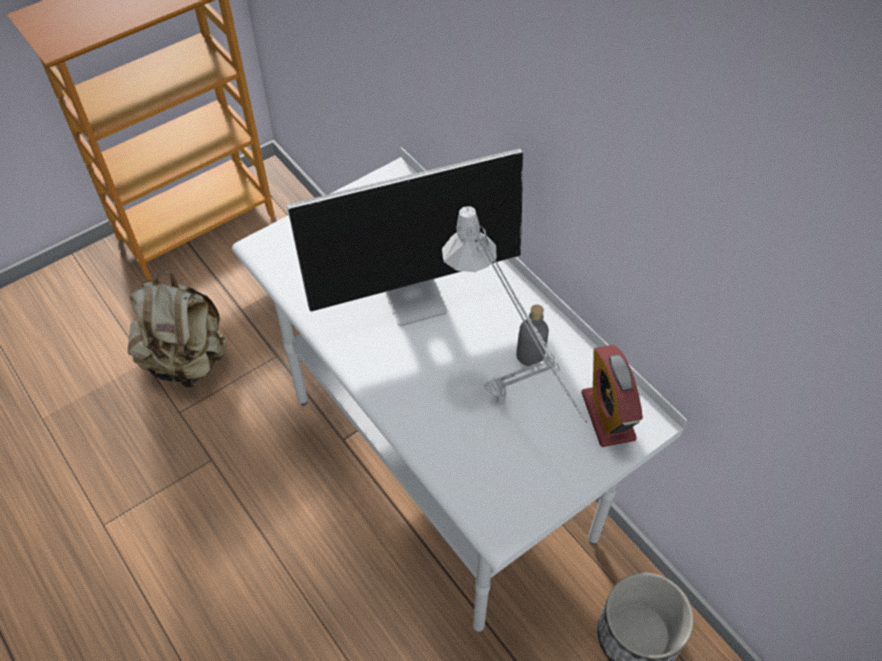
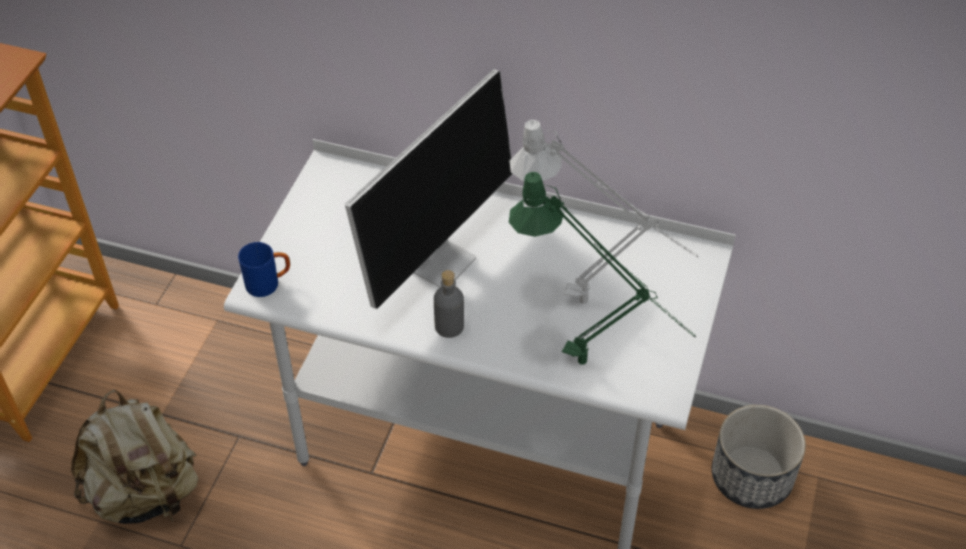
camera: 35 degrees left, 5 degrees down
(275, 247) = (269, 283): none -> blue mug
(459, 466) = (594, 368): none -> green table lamp
(530, 355) = (573, 254): grey bottle -> grey bottle (449, 326)
(608, 416) = (672, 266): alarm clock -> none

